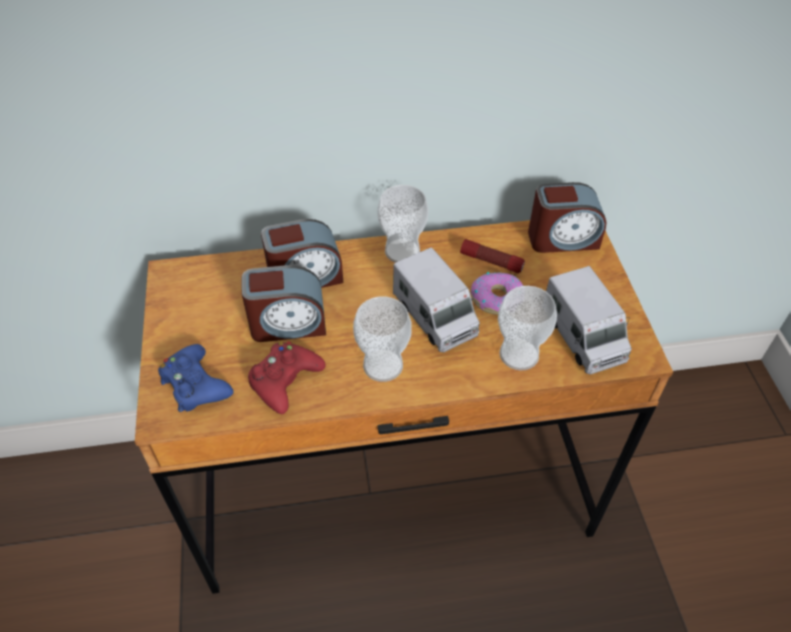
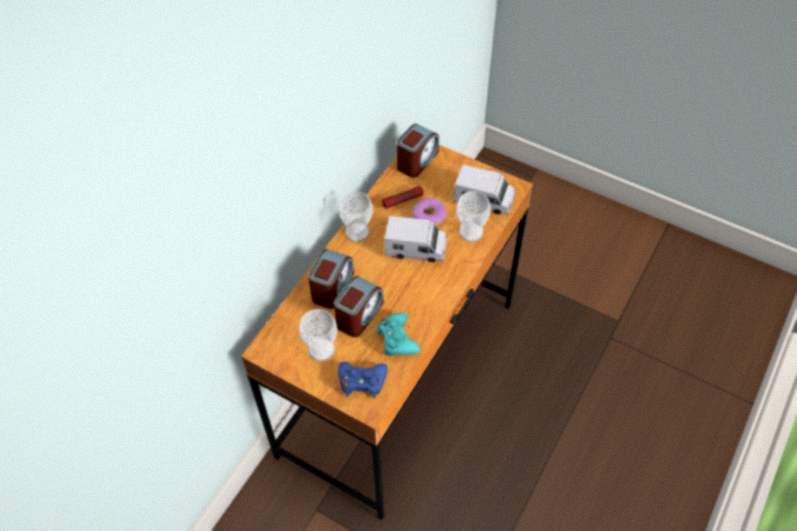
camera: 50 degrees left, 5 degrees up
(285, 381) = (397, 339): red game controller -> turquoise game controller
(383, 365) = (426, 291): cup -> cup (321, 349)

